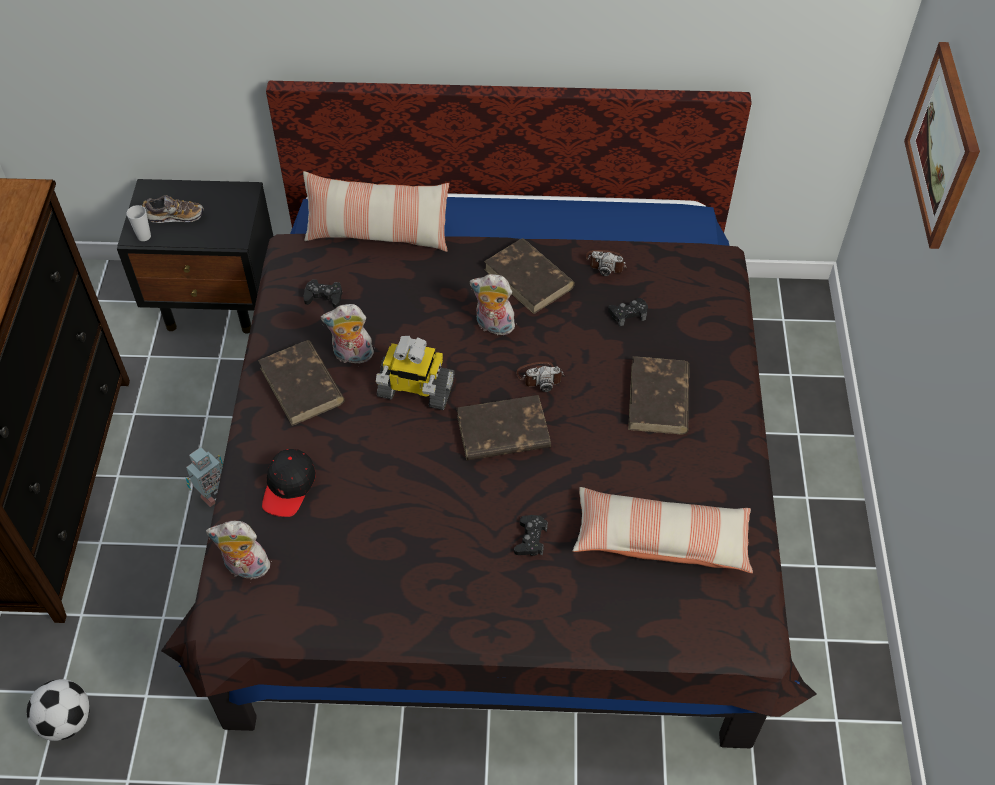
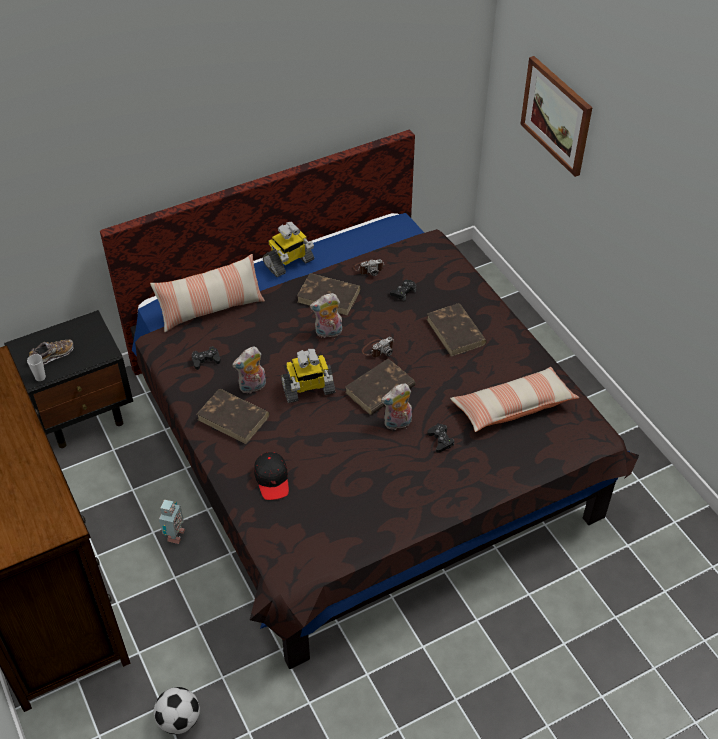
camera: 30 degrees left, 5 degrees down
(245, 569) = (281, 538): plush toy -> plush toy (397, 423)
(512, 214) = (289, 263): none -> toy robot

